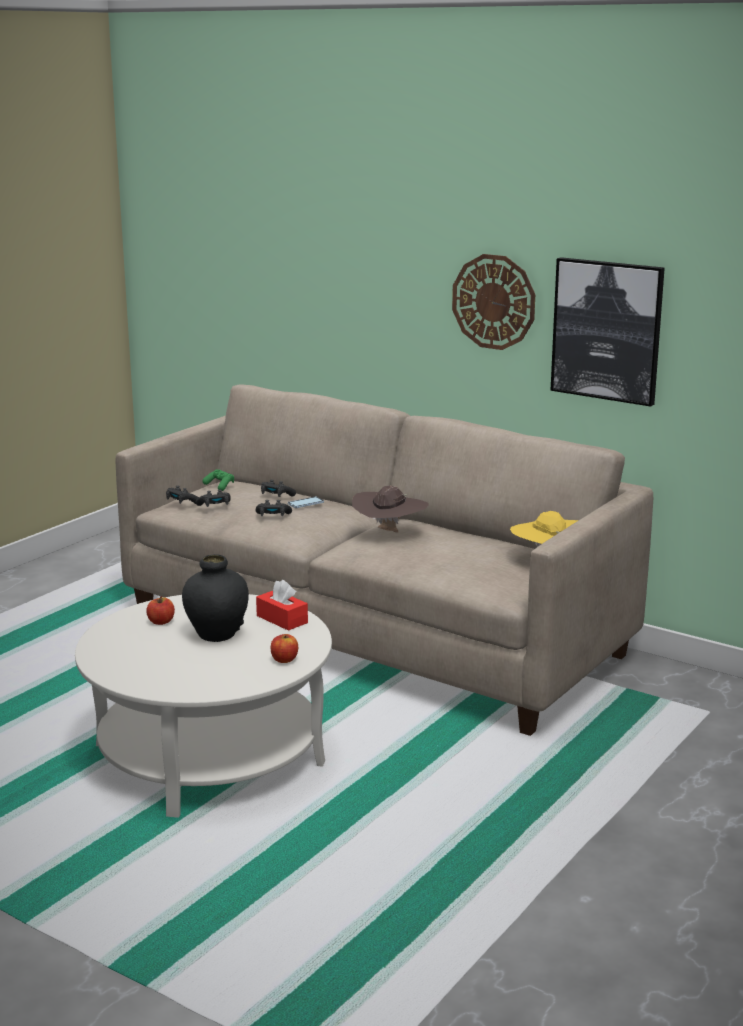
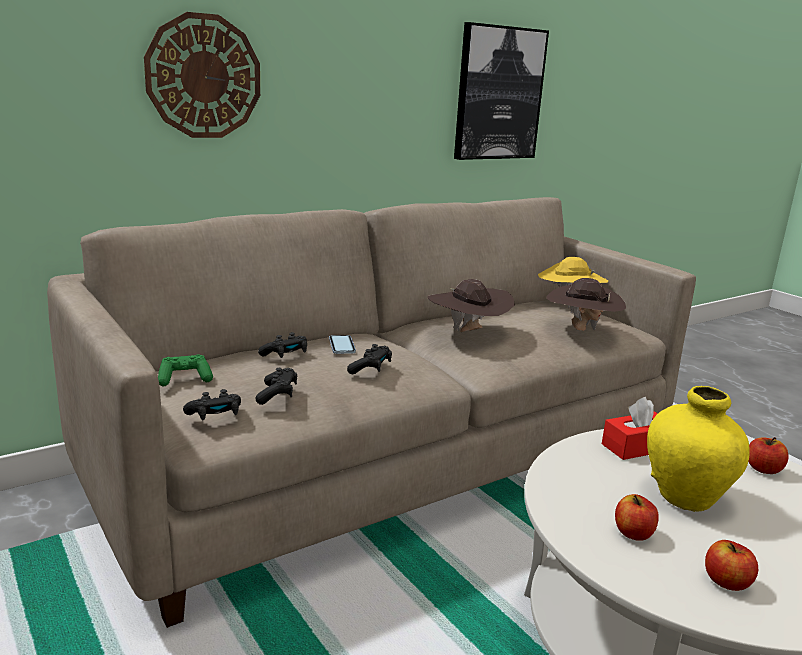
camera: 70 degrees left, 0 degrees up
(126, 645) = (726, 582): none -> apple
(217, 635) = (685, 498): black vase -> yellow vase
(455, 567) = (581, 330): none -> brown hat
(494, 302) = (400, 74): wall clock -> wall clock (204, 77)

